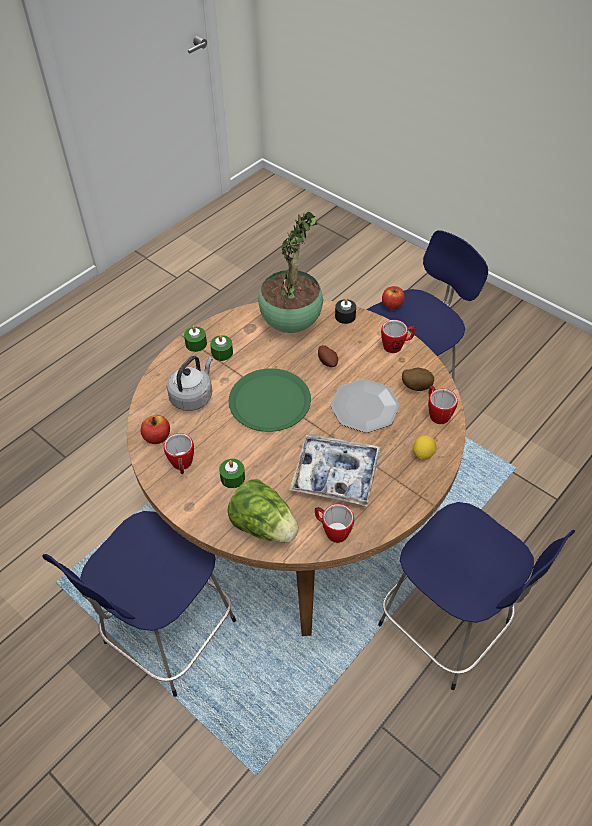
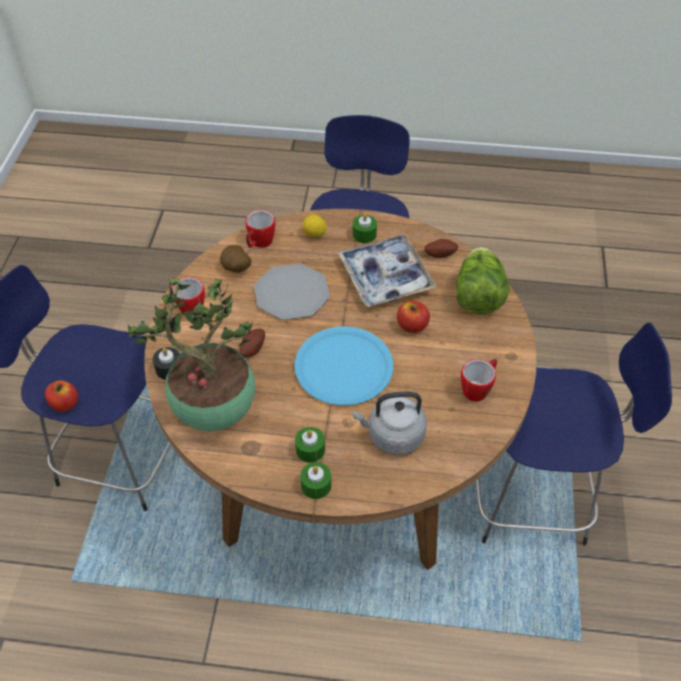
camera: 125 degrees left, 0 degrees up
(157, 437) = (468, 431): apple -> apple (412, 325)
(232, 478) = (454, 343): green candle -> green candle (364, 234)
(270, 401) = (344, 367): green plate -> blue plate
(332, 530) = (440, 254): mug -> potato

